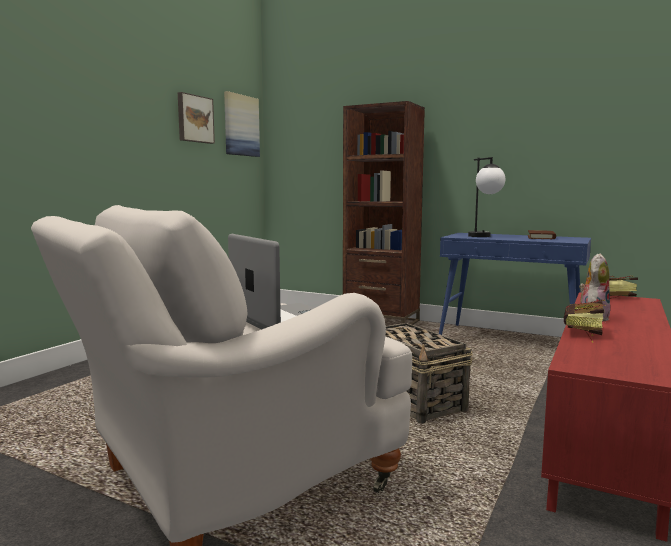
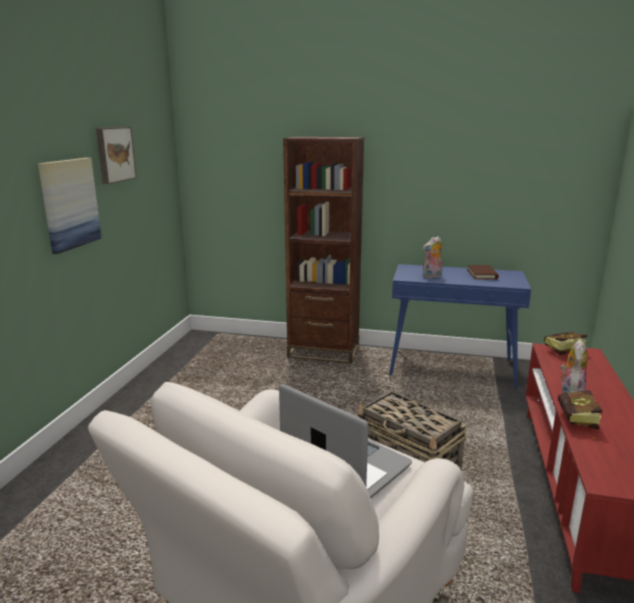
camera: 15 degrees left, 10 degrees up
(241, 125) = (156, 148): picture -> picture (69, 203)
(484, 237) = (432, 276): table lamp -> plush toy

